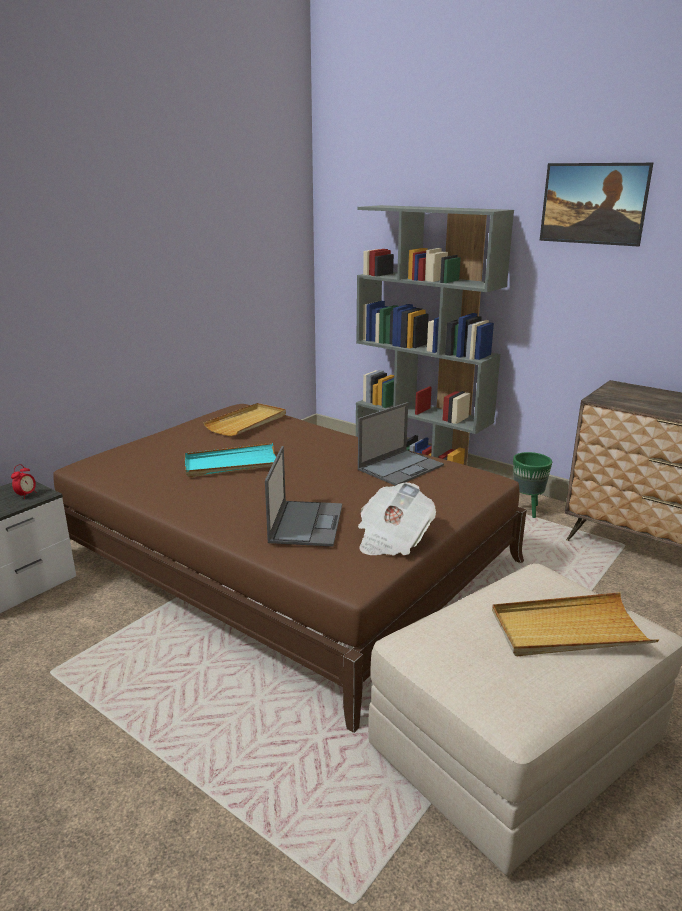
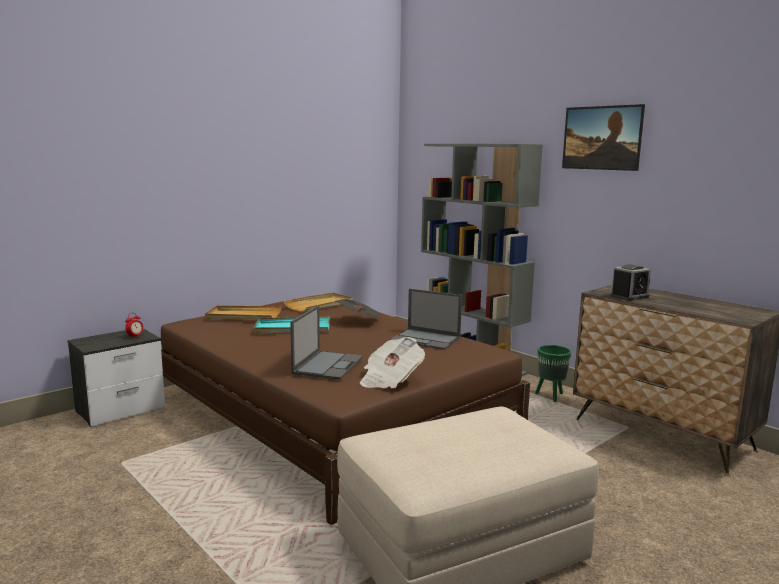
camera: 10 degrees right, 10 degrees down
(309, 444) = (360, 321): none -> newspaper
(401, 467) = (426, 339): laptop -> laptop turned 60 degrees clockwise
(569, 630) = (498, 443): beige tray -> beige tray (243, 316)
(637, 403) = (629, 296): none -> alarm clock

